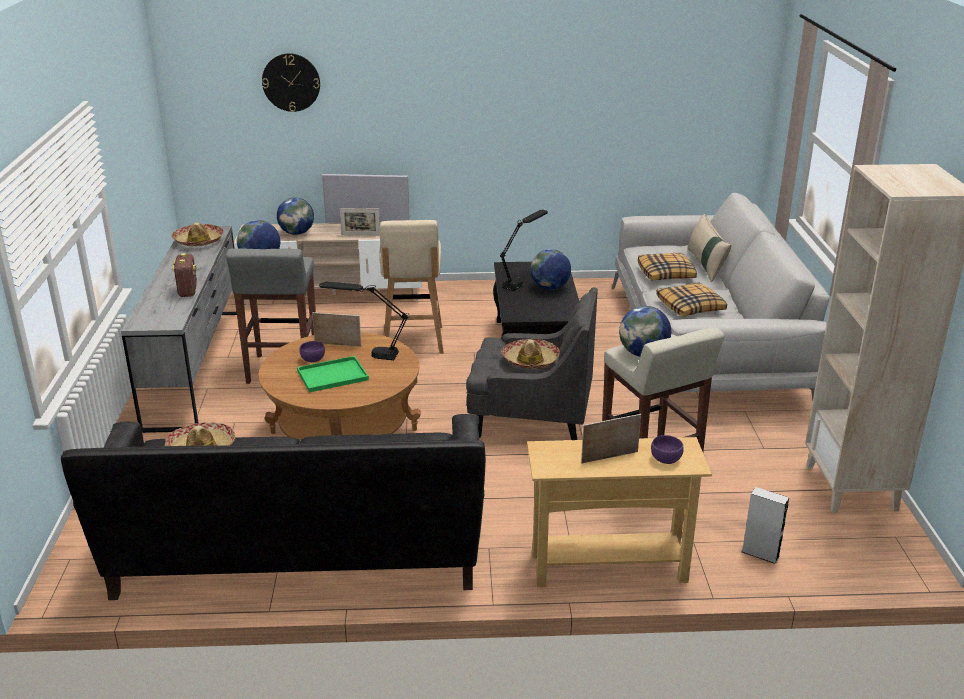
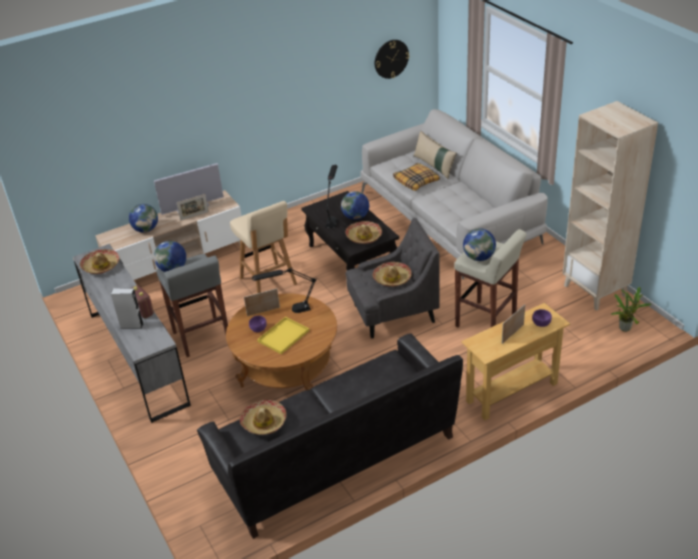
camera: 25 degrees left, 10 degrees up
(291, 82) = (115, 120): wall clock -> wall clock (391, 59)
(333, 375) = (283, 335): green tray -> yellow tray
(539, 308) = (364, 236): none -> hat
(690, 307) = (451, 203): pillow -> none
(760, 554) = (579, 351): grey speaker -> grey speaker (132, 326)
(864, 550) = (626, 327): none -> potted plant

